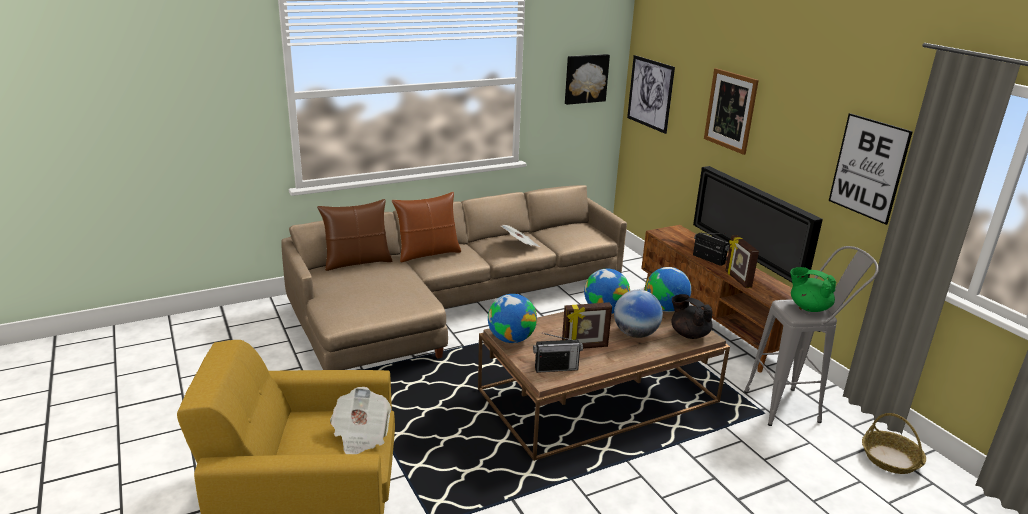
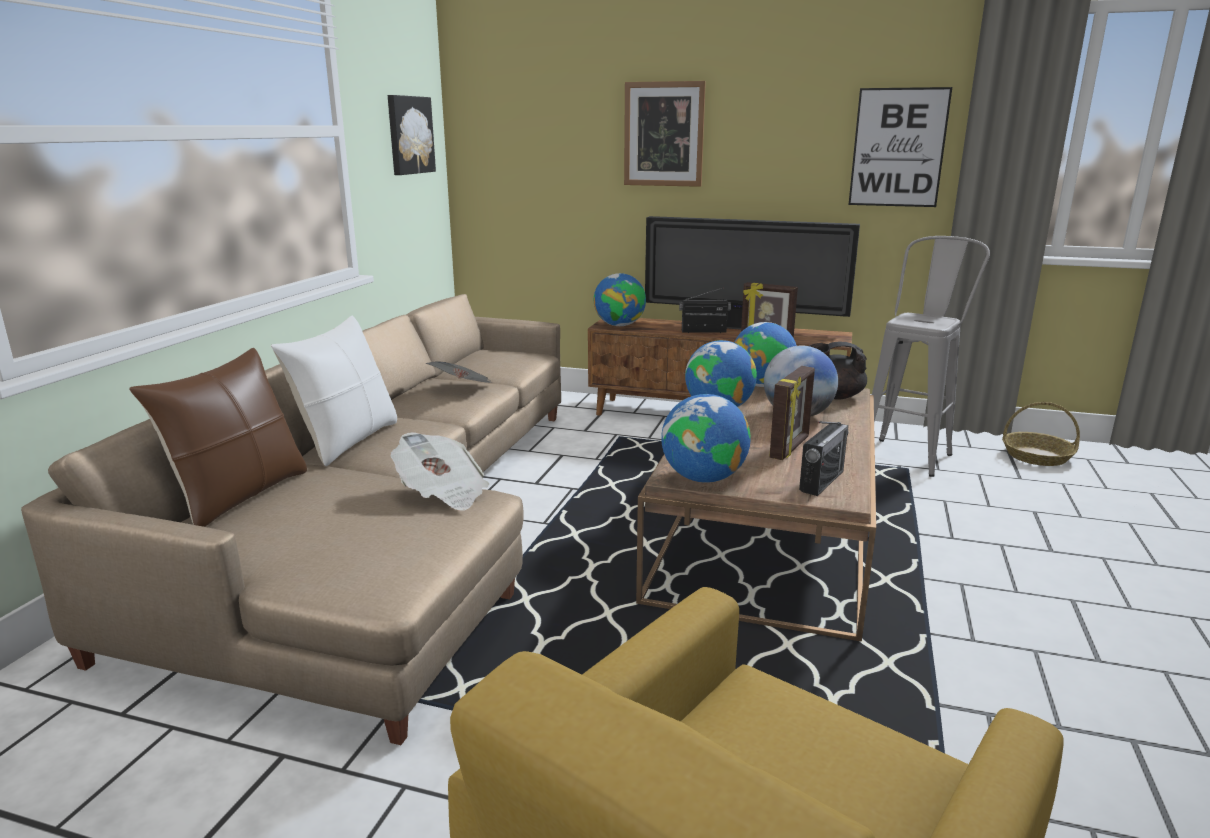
camera: 45 degrees left, 5 degrees down
(361, 435) = (815, 727): newspaper -> newspaper (442, 493)
(428, 253) = (347, 441): brown pillow -> white pillow
(650, 93) = (502, 149): picture -> none
(669, 235) = (619, 325): none -> globe
(808, 307) = (922, 318): green teapot -> none

